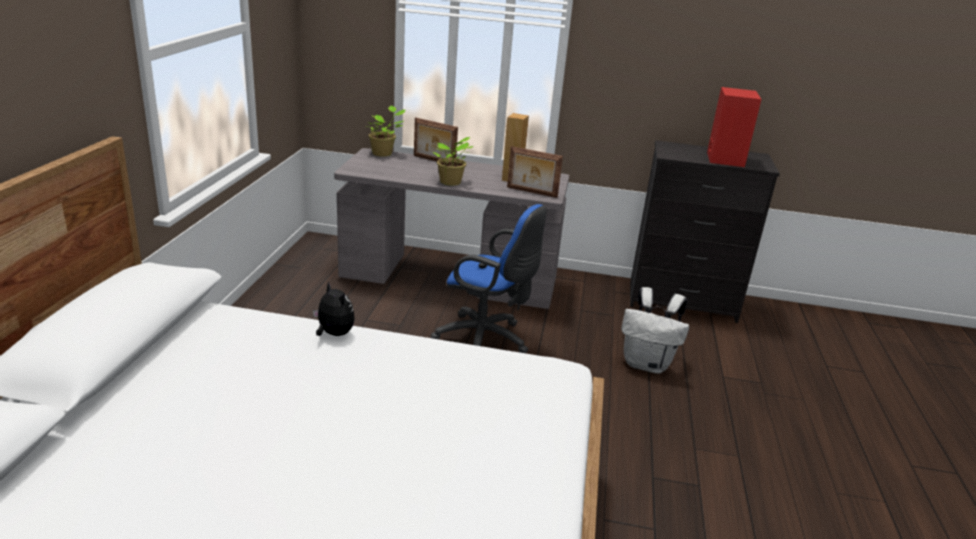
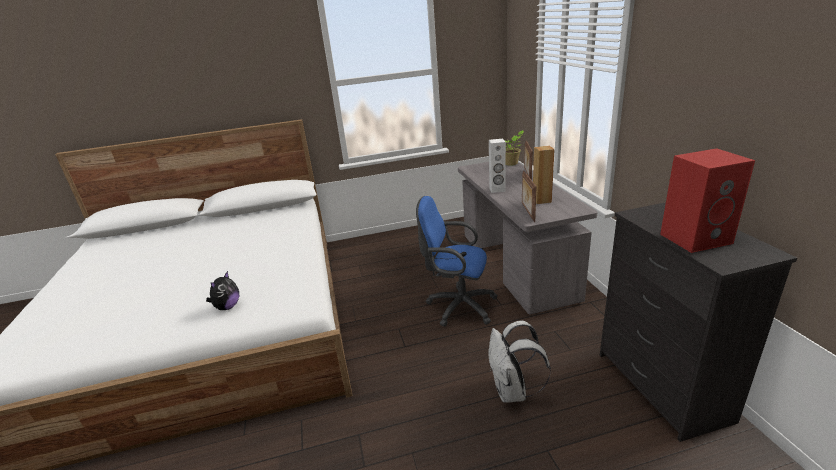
camera: 70 degrees right, 0 degrees up
(334, 334) = (298, 235): plush toy -> plush toy (227, 307)
(451, 182) = (497, 190): potted plant -> white speaker
(486, 341) = (458, 306): blue office chair -> blue office chair turned 105 degrees clockwise

